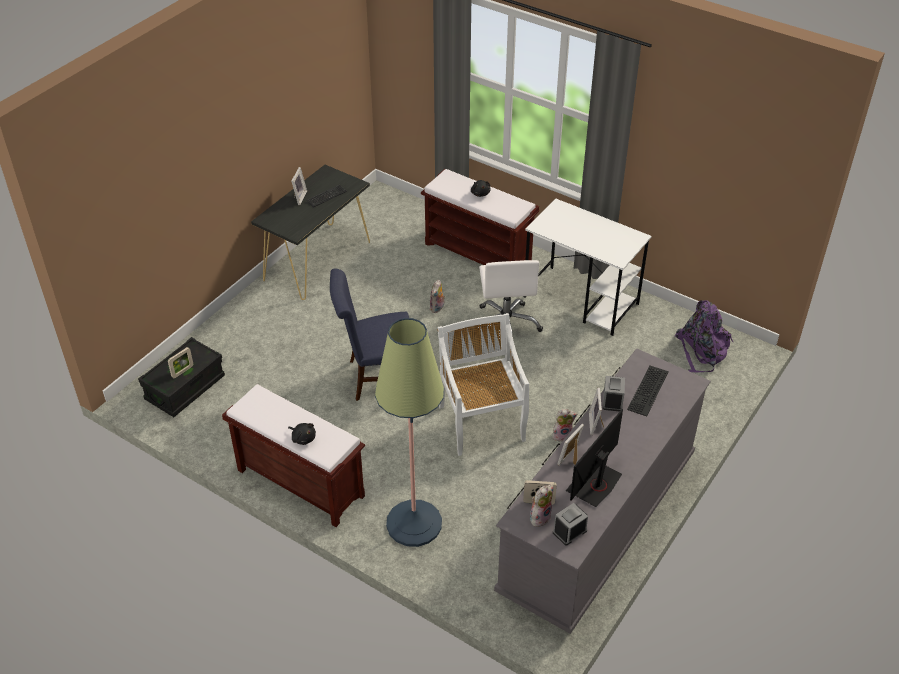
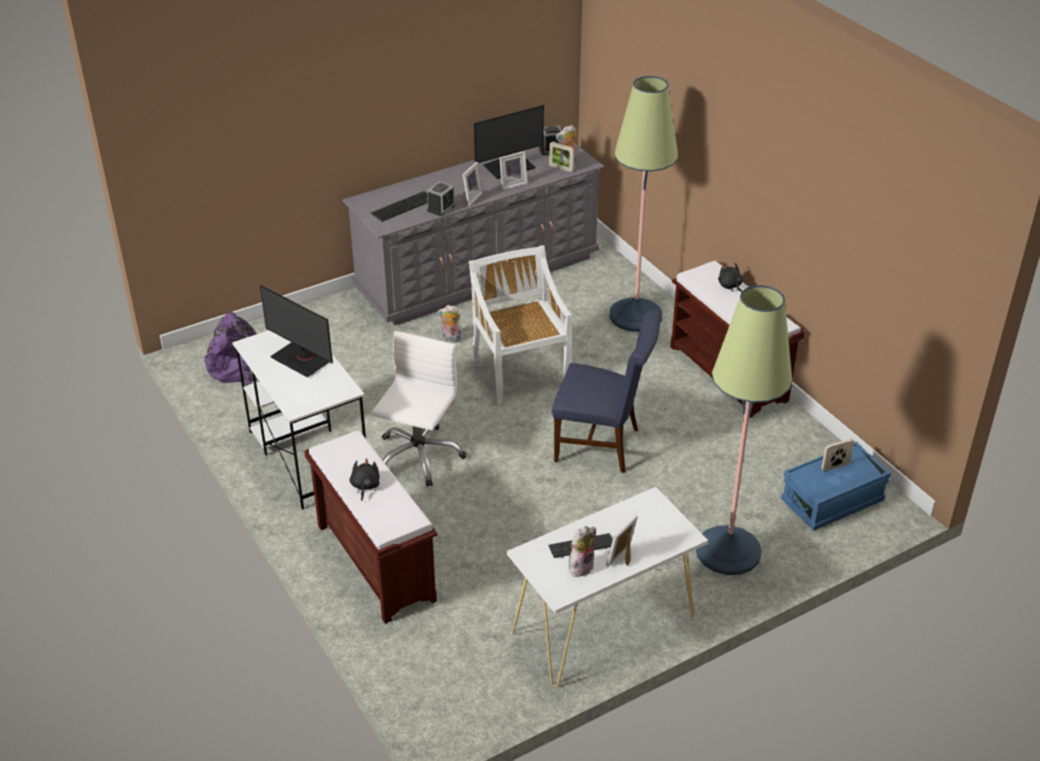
camera: 155 degrees left, 5 degrees down
(185, 388) = (832, 501): black storage box -> blue storage box
(253, 328) = (728, 551): none -> floor lamp
(317, 260) = (602, 626): black console table -> white console table
(437, 308) = (483, 502): plush toy -> plush toy (580, 566)
(481, 421) = (520, 371): white chair -> white chair turned 150 degrees clockwise
(590, 238) = (302, 359): none -> monitor

